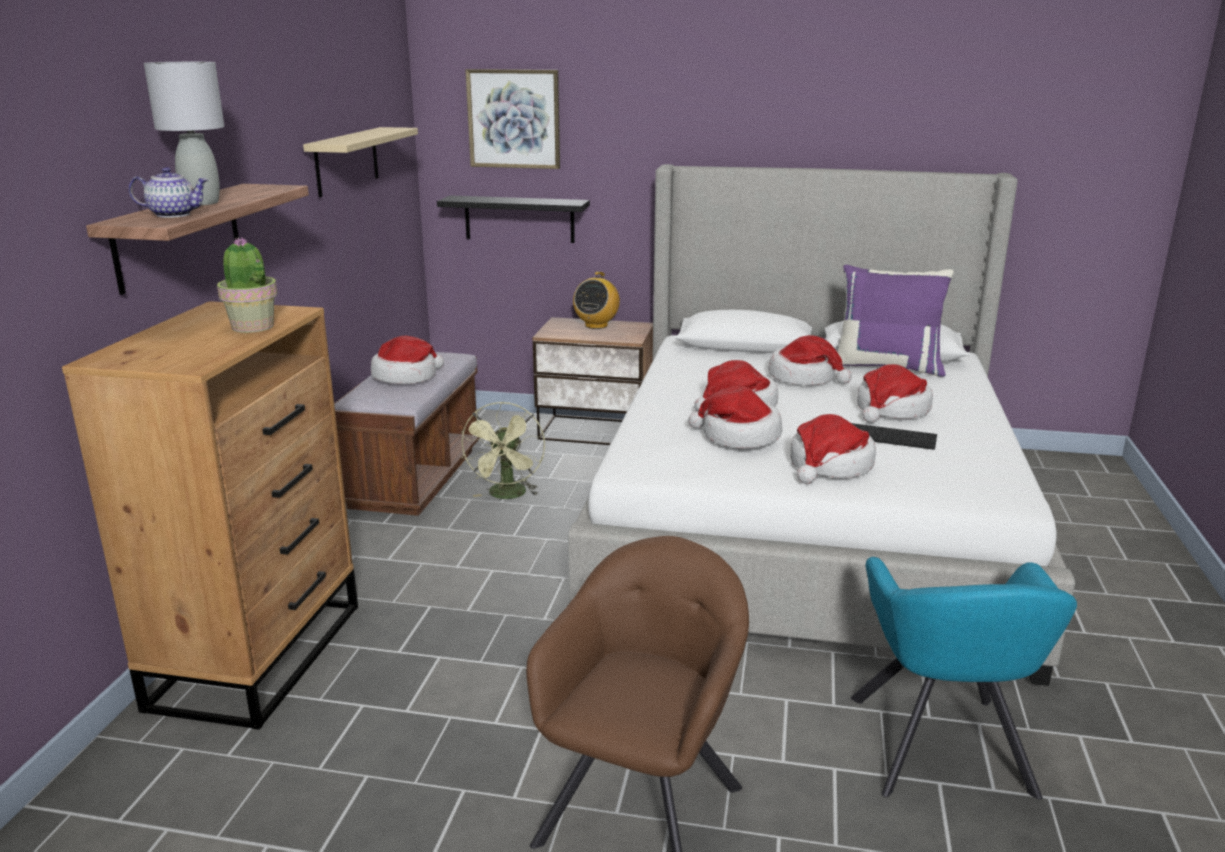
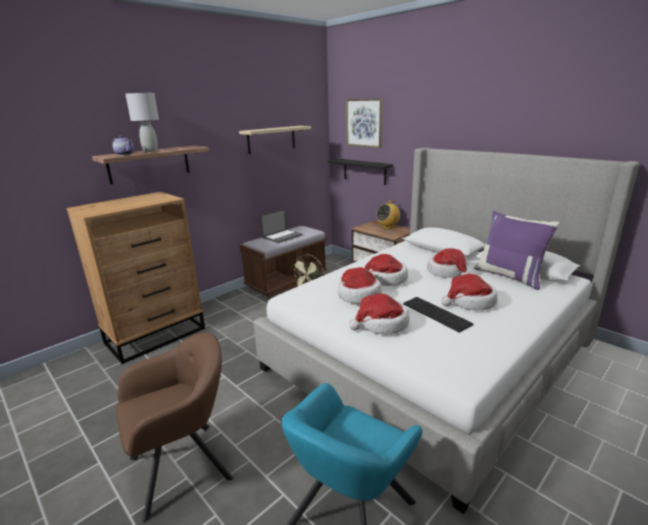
camera: 35 degrees right, 0 degrees up
(252, 327) = (144, 202): potted plant -> none
(406, 376) = (282, 236): hat -> laptop

